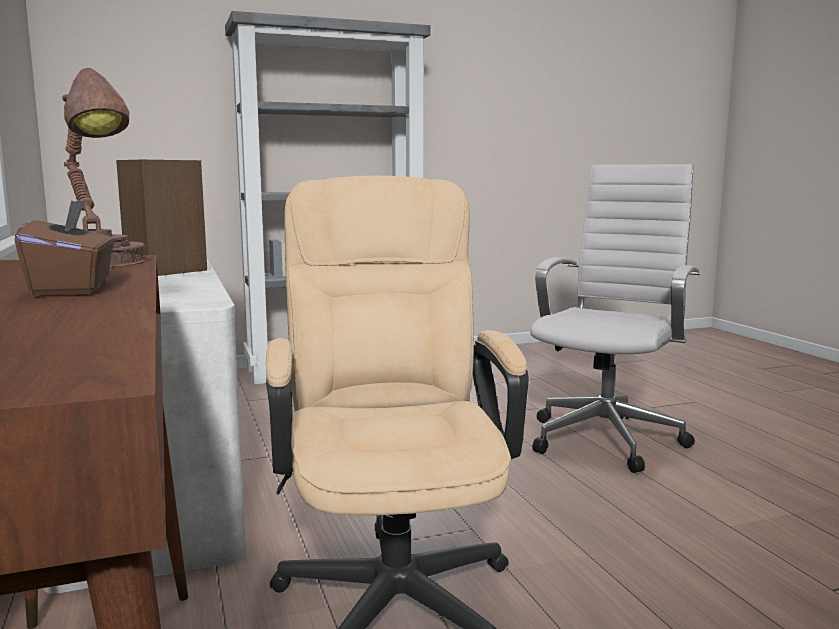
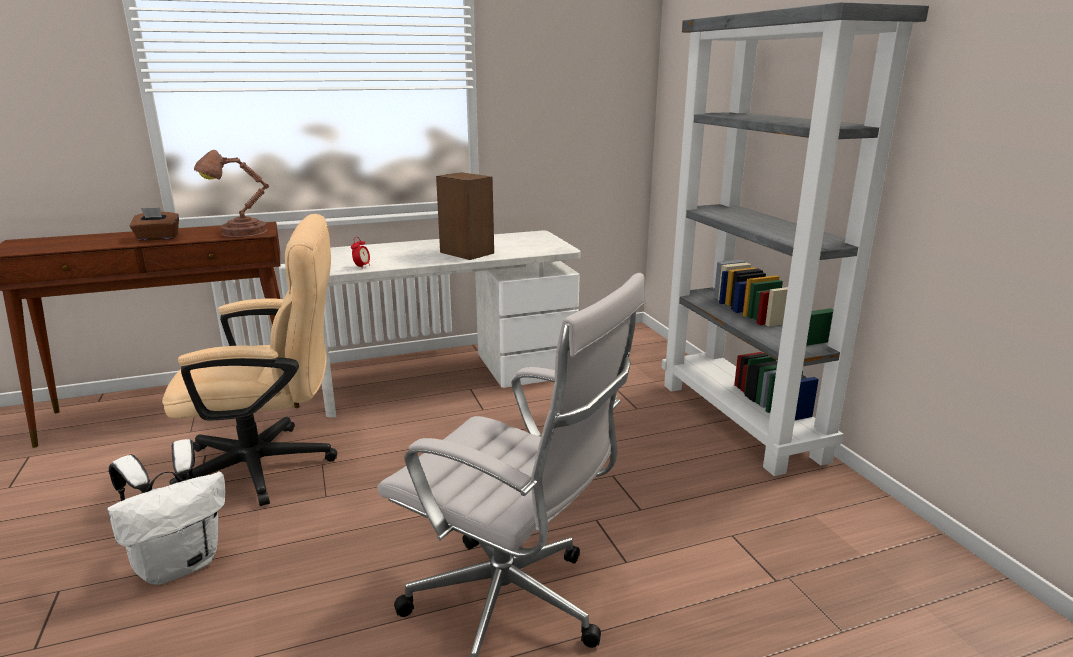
camera: 90 degrees right, 10 degrees up
(201, 293) = (362, 267): none -> alarm clock
(640, 603) = (181, 563): none -> white backpack

